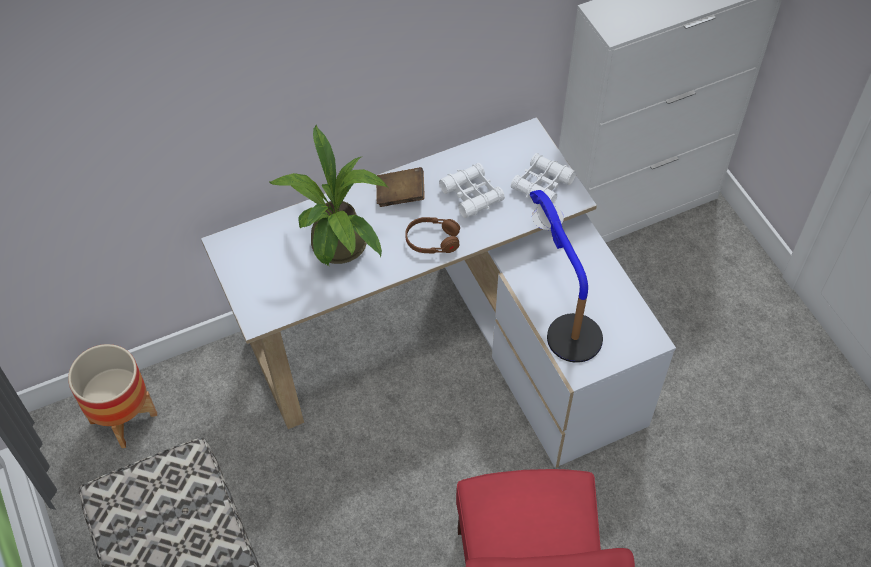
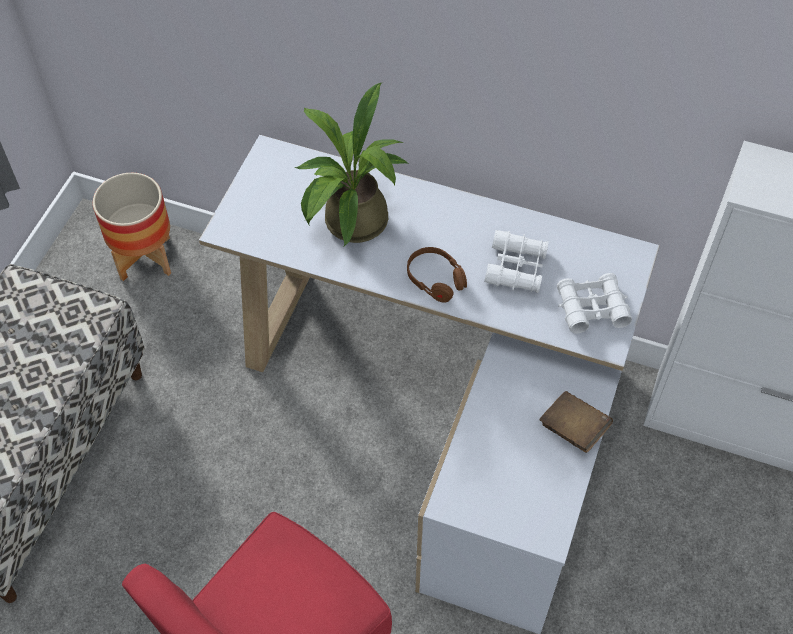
camera: 45 degrees right, 0 degrees up
(400, 195) = (454, 220): brown book -> brown book (573, 429)
(562, 313) = (493, 441): table lamp -> none

